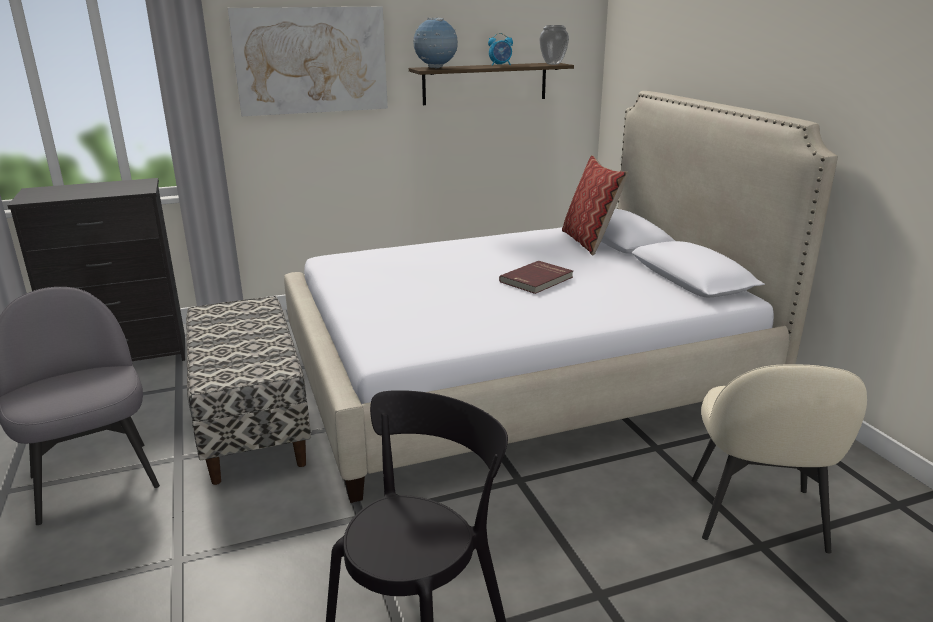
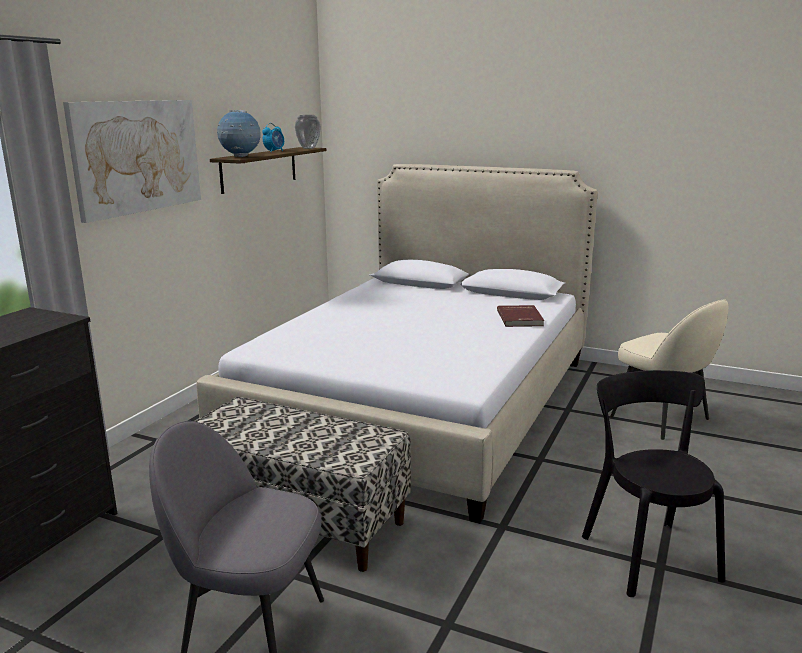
camera: 45 degrees left, 5 degrees down
(537, 280) = (439, 317): red book -> red book (521, 318)
(589, 242) = (406, 288): pillow -> none

